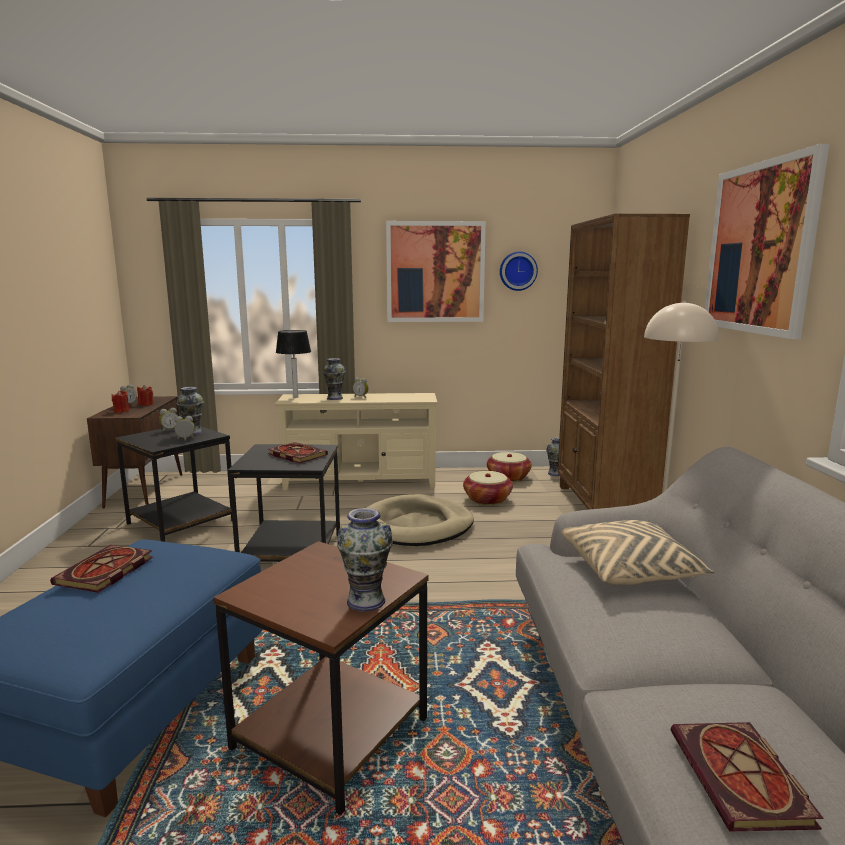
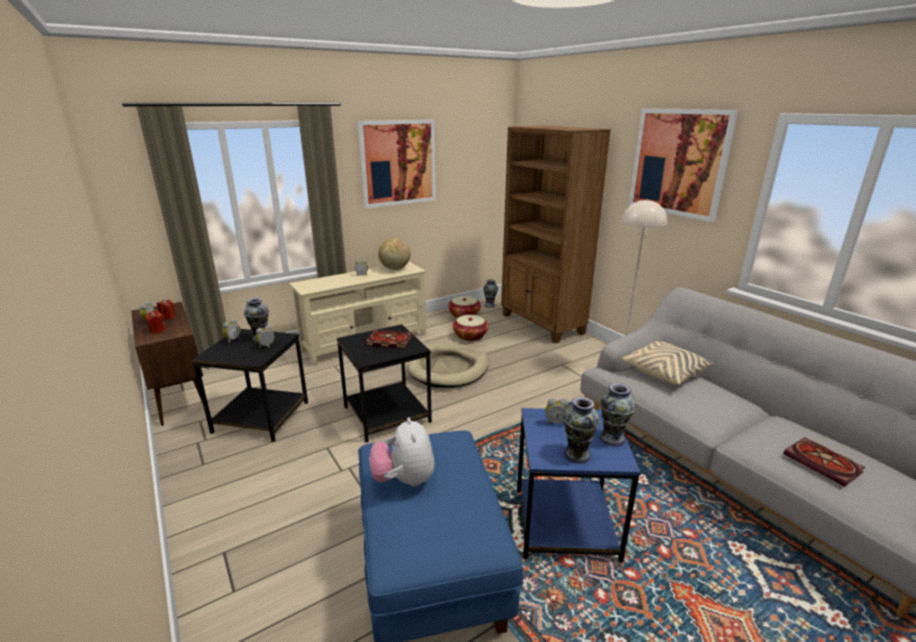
camera: 30 degrees left, 10 degrees up
(105, 572) = (404, 480): book -> plush toy
(295, 397) = (307, 284): table lamp -> none
(328, 565) = (555, 422): none -> alarm clock
(333, 733) = (566, 523): brown side table -> blue side table
(334, 398) = (343, 280): vase -> vase (576, 455)
(405, 396) = (395, 269): none -> globe
(517, 271) = (456, 158): wall clock -> none

